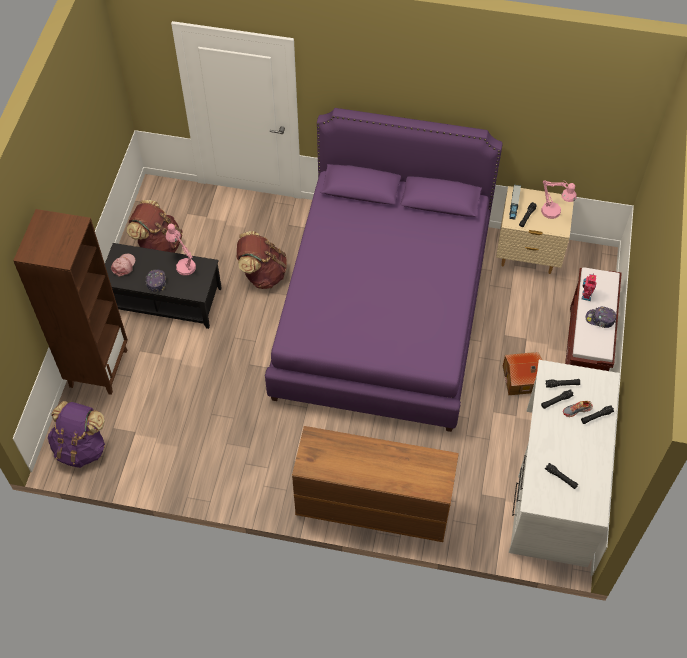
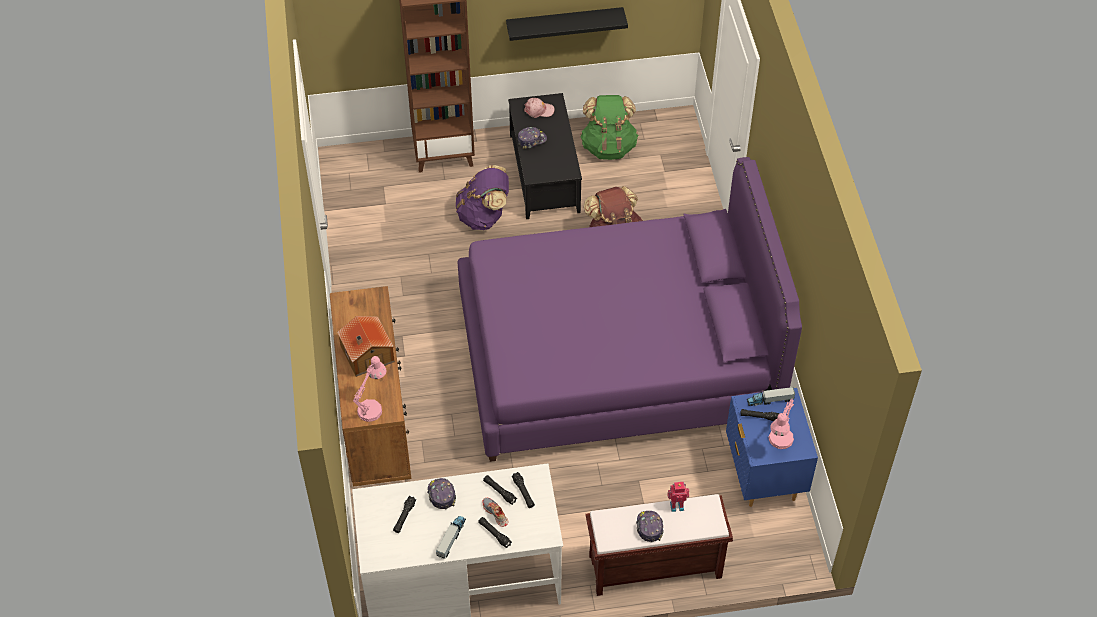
camera: 70 degrees right, 5 degrees down
(81, 447) = (354, 171): purple backpack -> purple backpack (484, 216)
(87, 190) = (564, 23): none -> black shelf
(159, 245) = (608, 146): brown backpack -> green backpack
(183, 264) = (562, 153): pink table lamp -> pink table lamp (373, 407)
(522, 379) = (585, 513): toy house -> toy house (366, 355)
(528, 256) = (764, 477): beige nightstand -> blue nightstand
(547, 444) = (441, 495): none -> cap
(592, 448) = (451, 538): none -> toy truck

